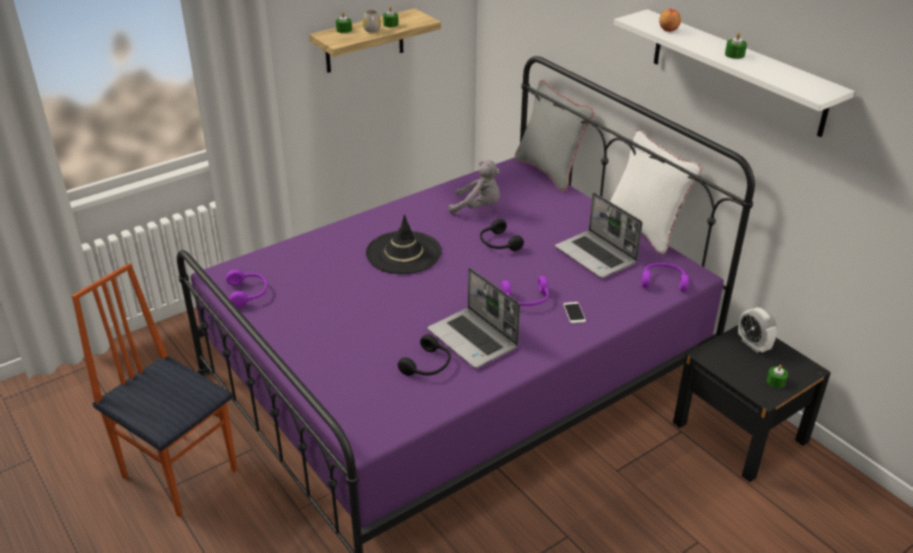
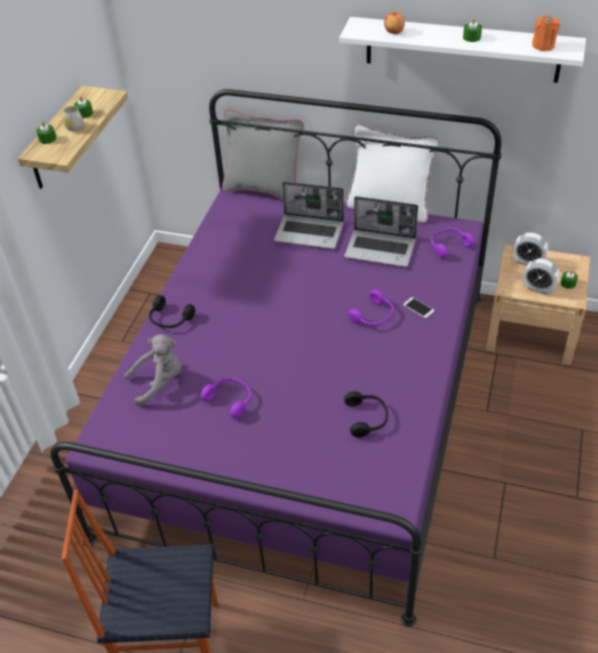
camera: 35 degrees left, 10 degrees up
(248, 293) = (145, 445): purple headphones -> purple headphones (230, 400)
(403, 253) = (233, 329): black hat -> none
(474, 339) = (374, 374): laptop -> laptop (310, 232)
(478, 208) = (246, 253): grey plush toy -> grey plush toy (159, 382)
(498, 243) = (298, 278): black headphones -> black headphones (170, 319)
(737, 370) = (538, 289): none -> alarm clock
(740, 432) = (531, 331): black nightstand -> beige nightstand
(796, 82) = (543, 46): none -> orange candle

